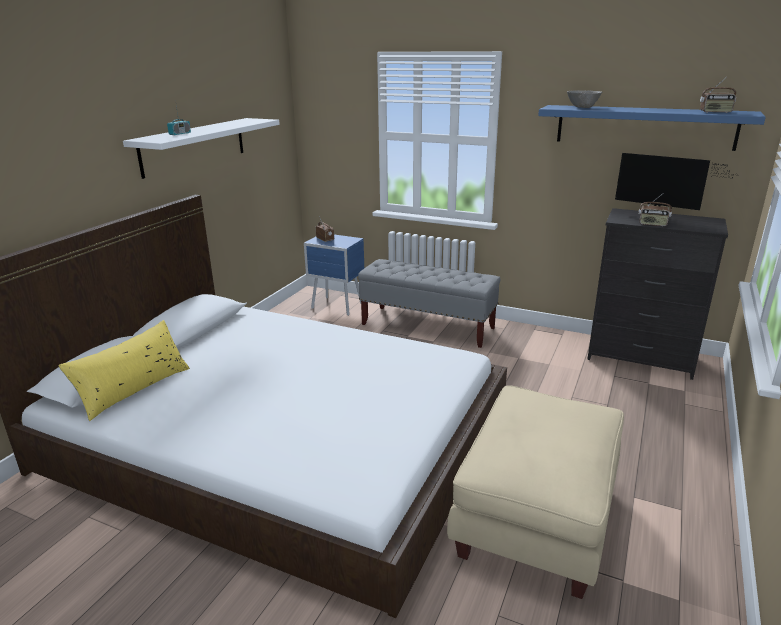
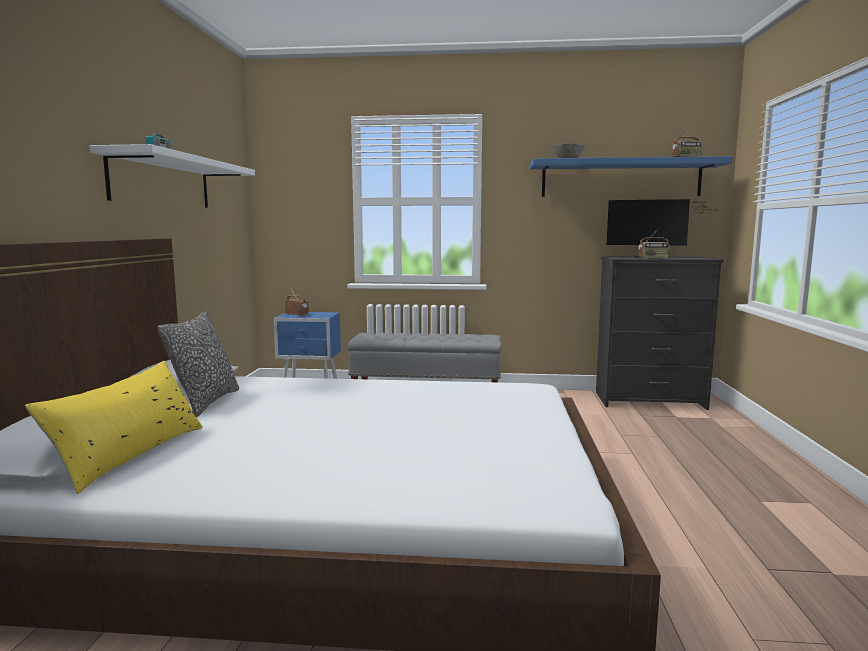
camera: 20 degrees left, 15 degrees down
(208, 339) = (205, 402): none -> pillow
(535, 517) = (691, 536): beige ottoman -> none

